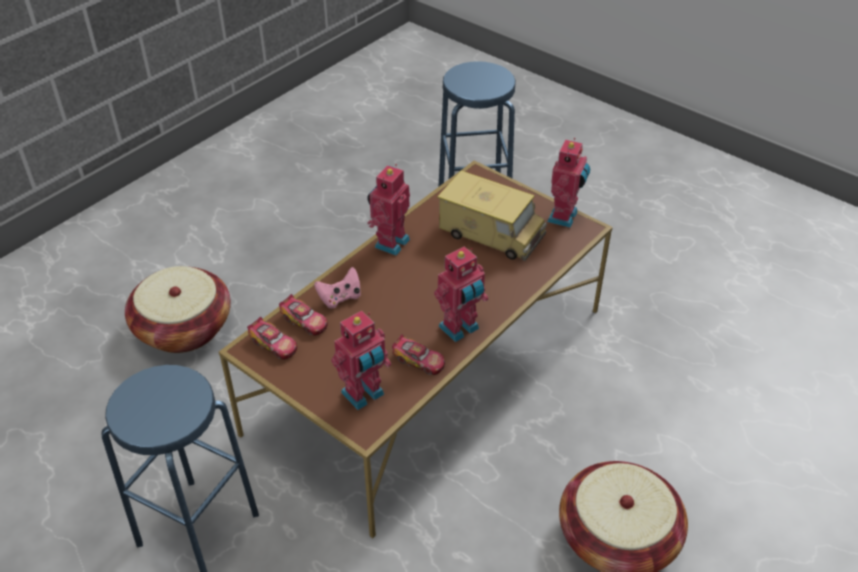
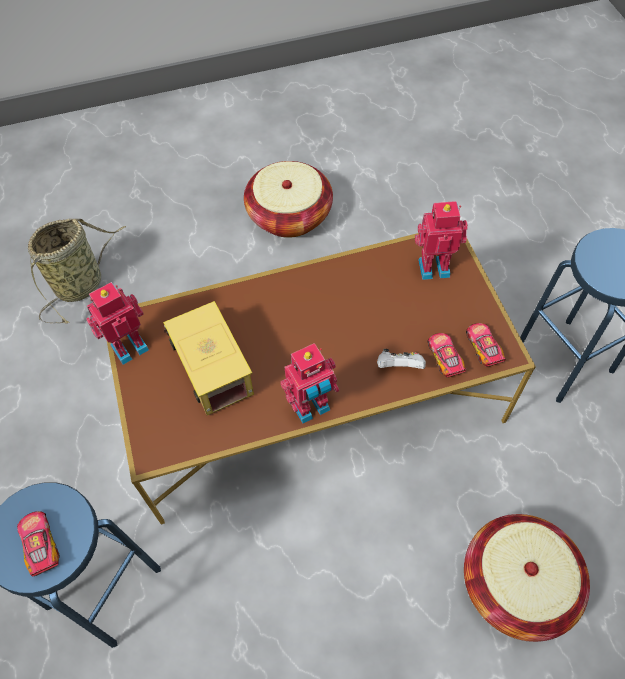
camera: 145 degrees left, 15 degrees up
(340, 298) = (399, 366): pink game controller -> white game controller
(419, 361) = (373, 271): toy car -> toy car (40, 544)
(460, 329) = (320, 282): toy robot -> none
(728, 352) = (82, 283): none -> basket

